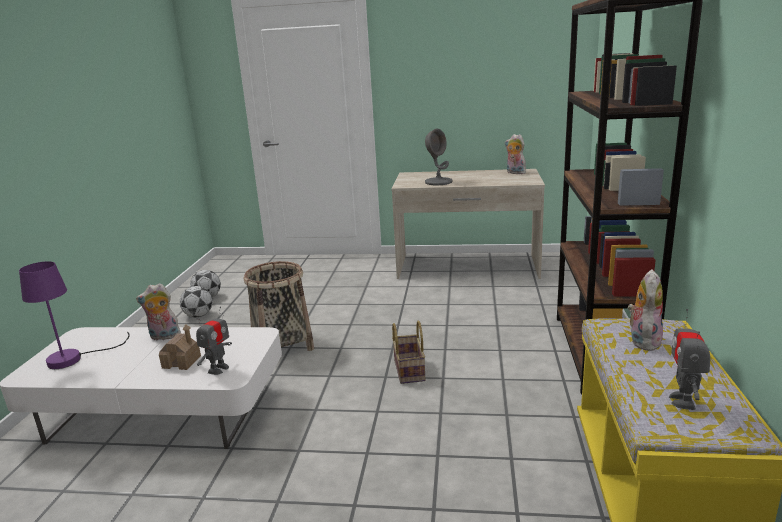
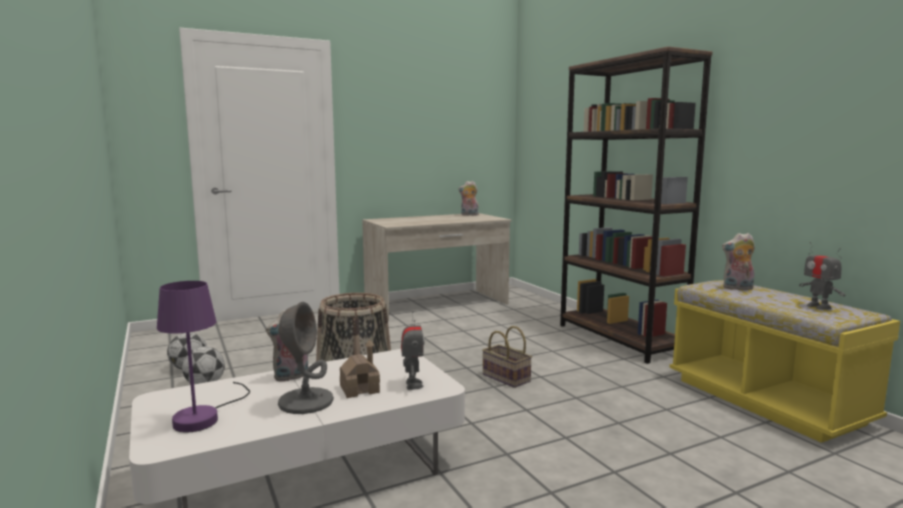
camera: 35 degrees left, 10 degrees down
(438, 182) = (419, 222): grey table lamp -> grey table lamp (306, 402)
(642, 340) = (737, 288): plush toy -> plush toy turned 75 degrees counterclockwise

